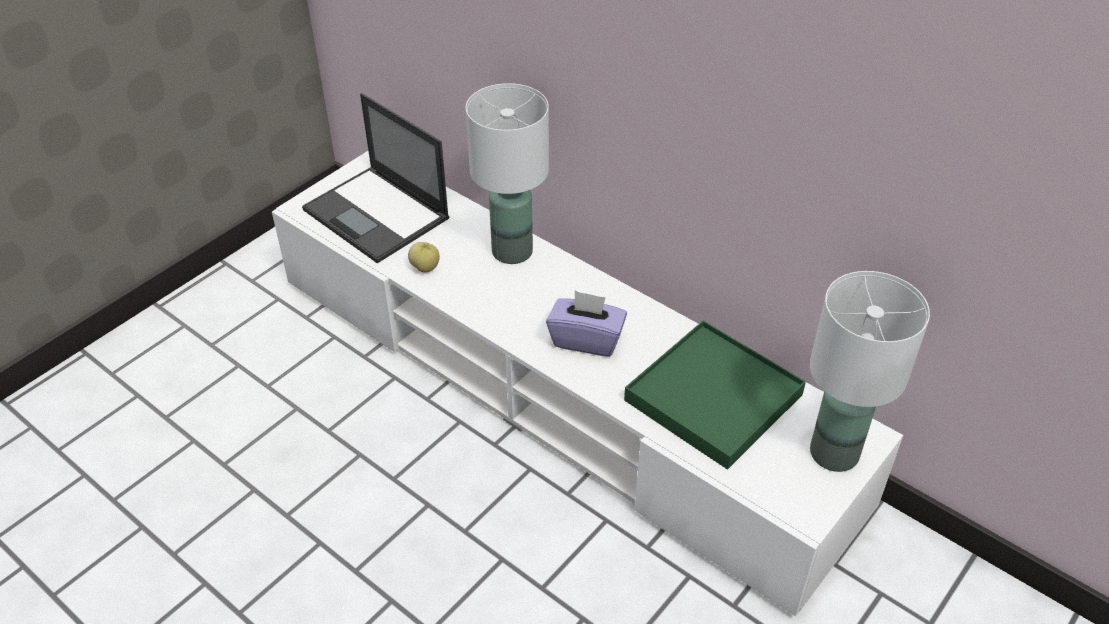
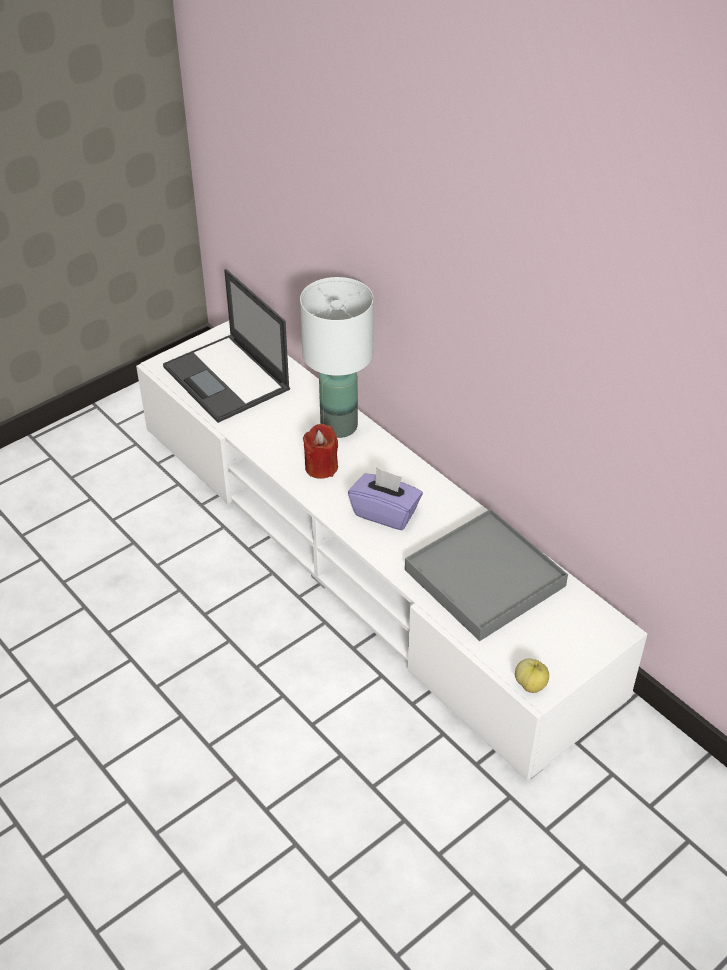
camera: 10 degrees right, 0 degrees up
(425, 267) = (259, 431): apple -> apple (530, 684)
(503, 298) = (321, 467): none -> red candle
(712, 397) = (484, 578): green tray -> grey tray
(835, 454) = (580, 641): white table lamp -> none

